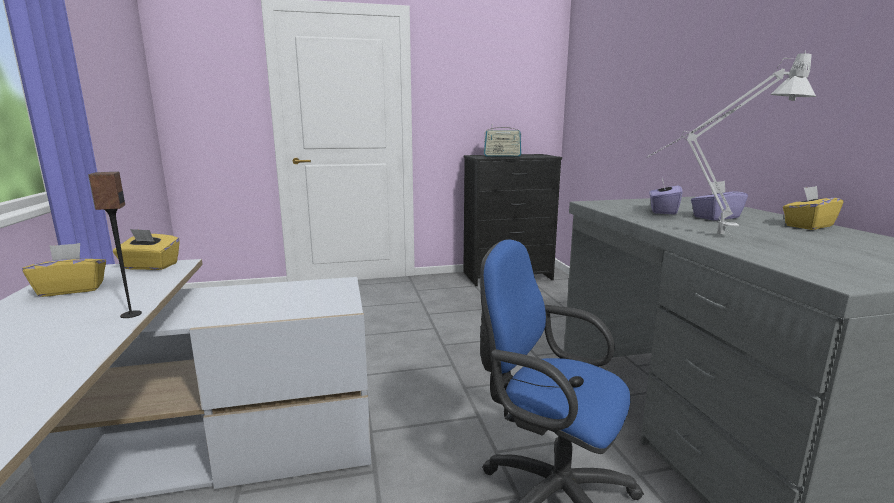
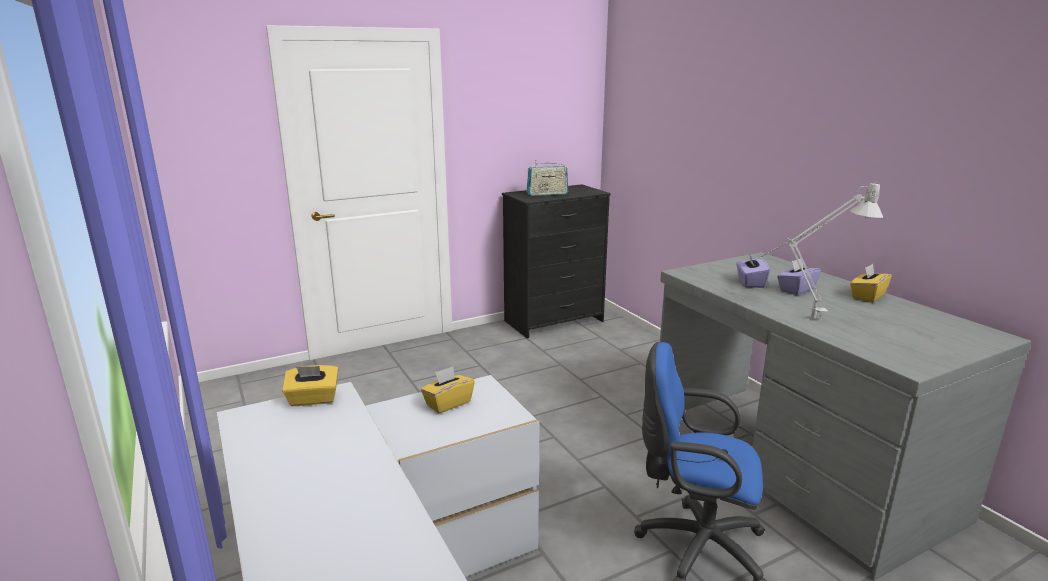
camera: 15 degrees left, 5 degrees up
(72, 289) = (279, 441): yellow tissue box -> yellow tissue box (448, 403)
(130, 314) = (381, 462): speaker -> none

